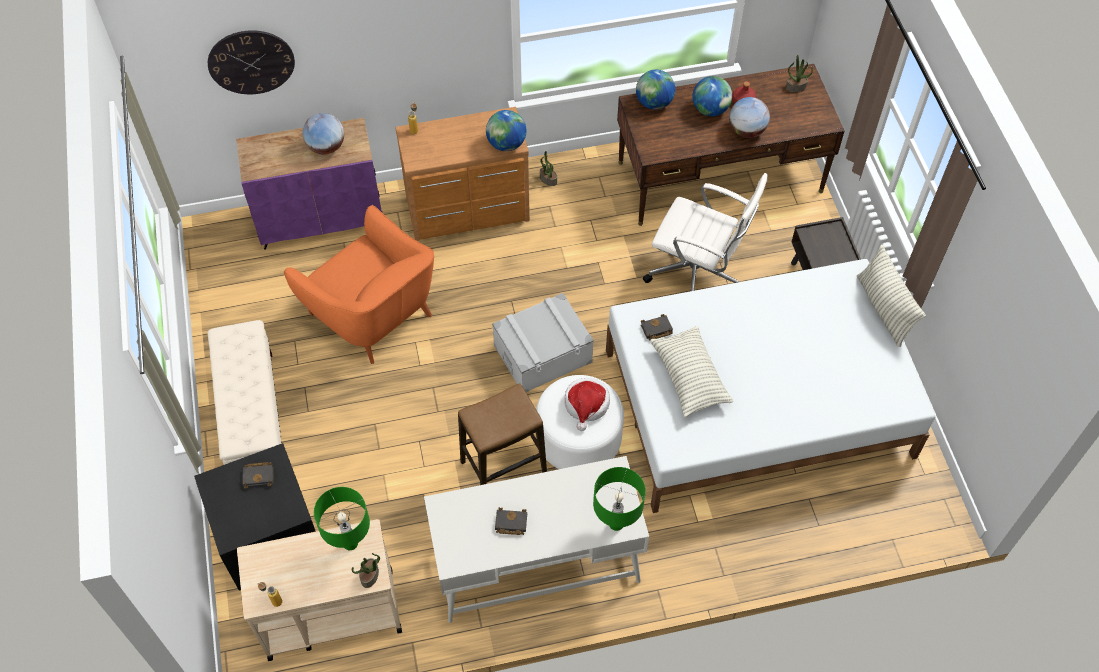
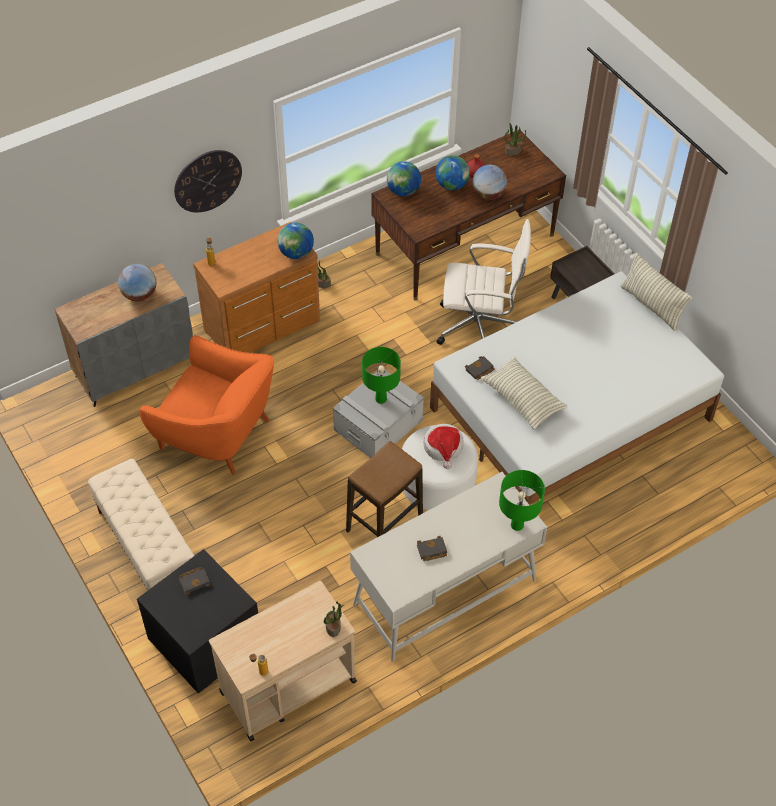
camera: 20 degrees left, 5 degrees down
(251, 62) = (65, 232): wall clock -> wall clock (207, 181)
(321, 219) = (135, 368): purple cabinet -> grey cabinet
(350, 543) = (305, 606): green table lamp -> green table lamp (381, 399)

